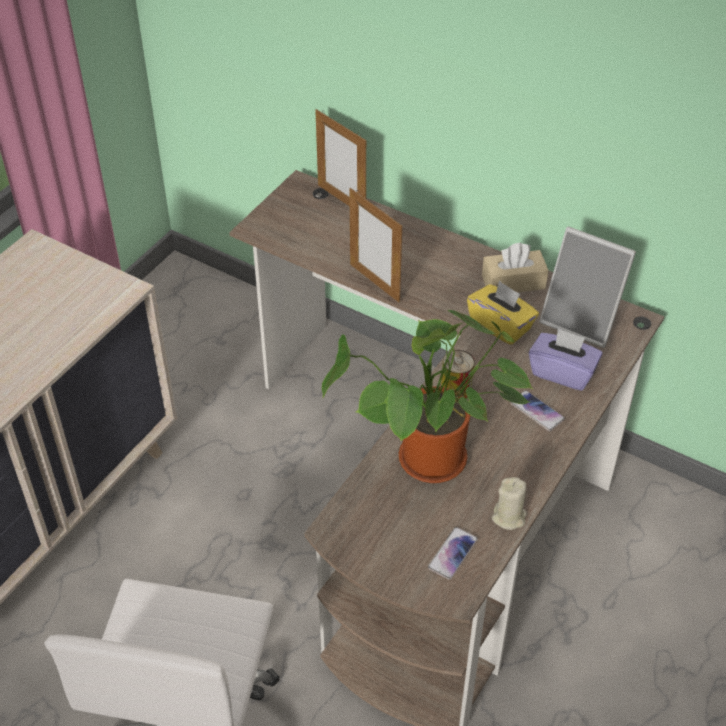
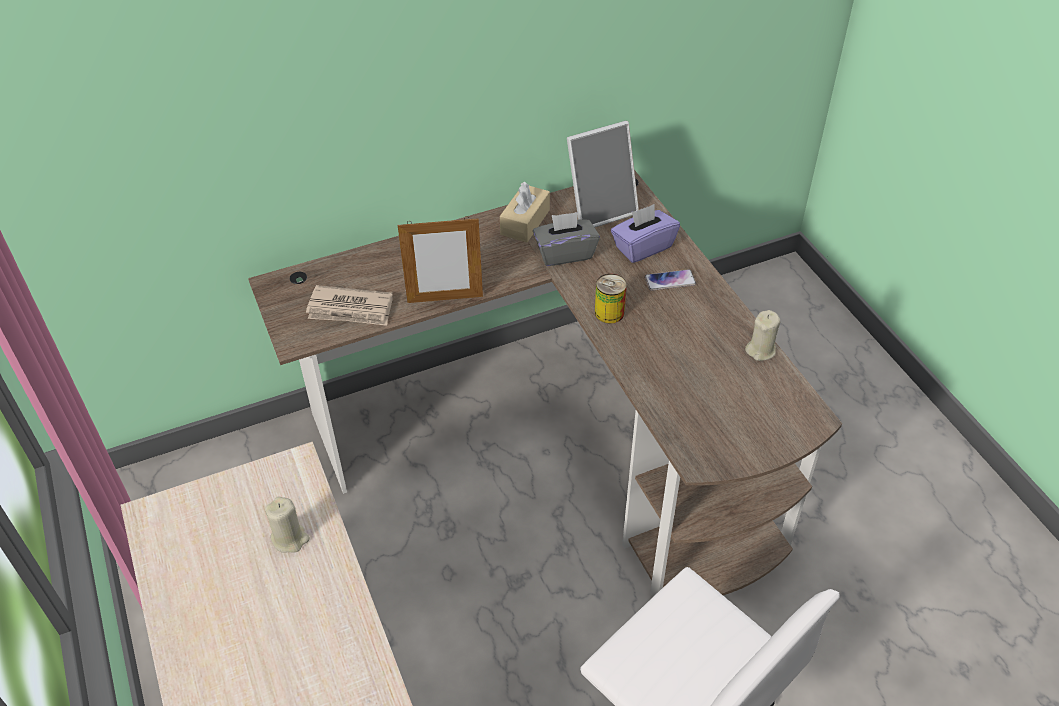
camera: 55 degrees left, 0 degrees up
(60, 322) = (290, 538): none -> beige candle
(314, 238) = (351, 309): none -> newspaper
(341, 200) = (324, 268): picture frame -> none
(429, 466) = (675, 369): potted plant -> none
(452, 553) = (773, 400): phone -> none
(501, 326) = (565, 253): yellow tissue box -> grey tissue box

